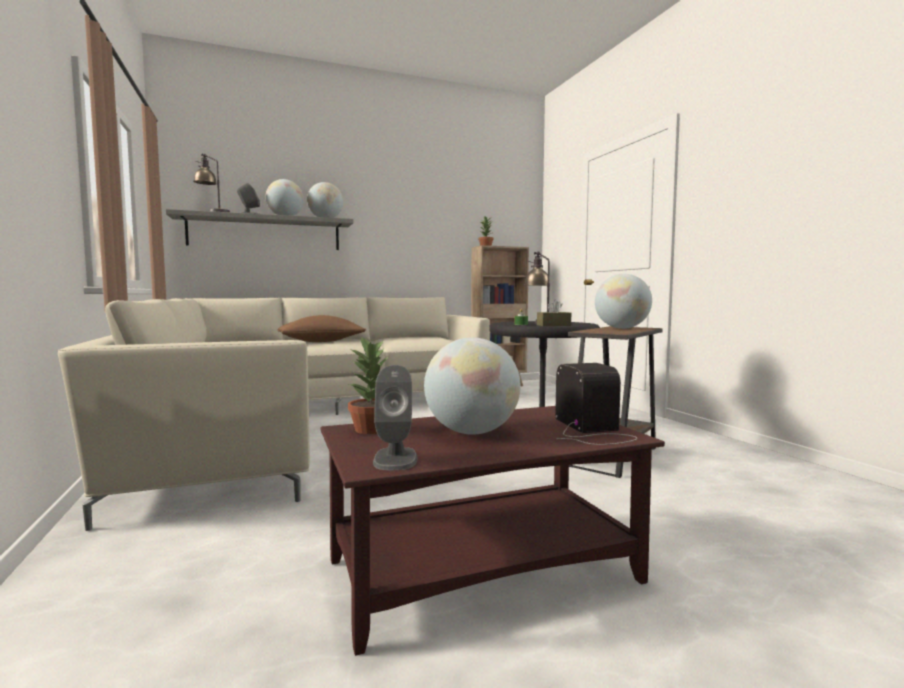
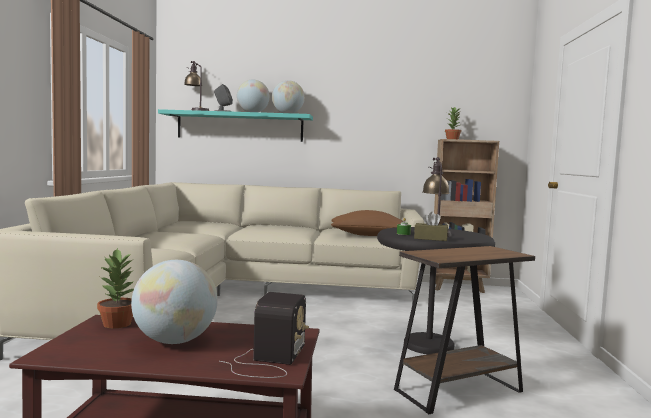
camera: 25 degrees right, 0 degrees up
(265, 233) = (240, 126): grey shelf -> turquoise shelf
(321, 342) = (266, 228): brown pillow -> brown pillow (369, 235)
(395, 459) = (74, 352): grey speaker -> none
(622, 328) = (480, 252): globe -> none

